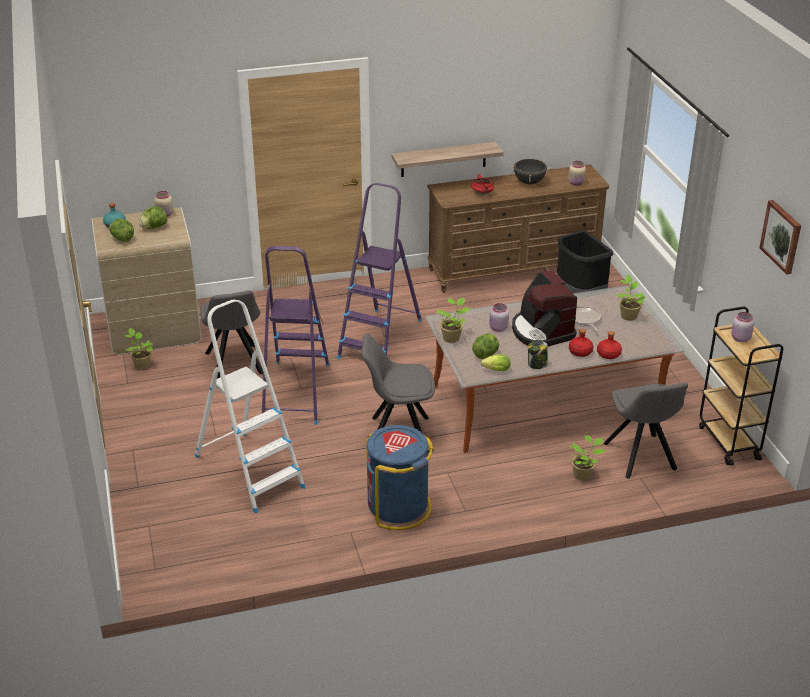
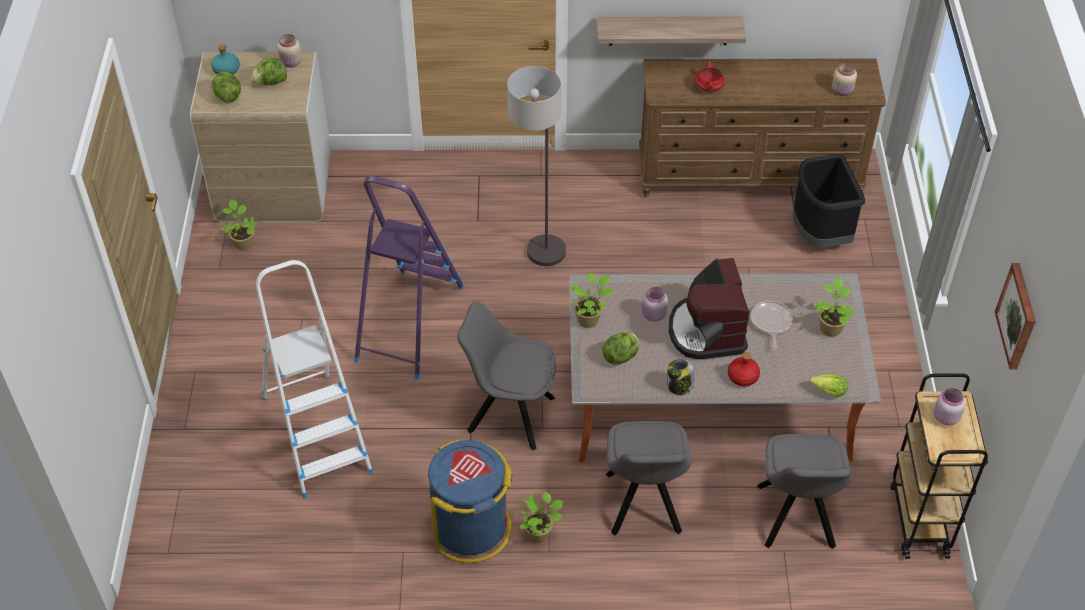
camera: 15 degrees right, 15 degrees up
(235, 363) = (352, 263): grey chair -> grey chair (644, 503)
(380, 339) = (539, 259): purple step ladder -> grey floor lamp
(495, 370) = (622, 384): lettuce -> lettuce (826, 391)
(529, 182) = (779, 78): black cooking pot -> none
(583, 474) = (713, 529): potted plant -> potted plant (539, 533)
(608, 354) = (777, 388): red bottle -> none

